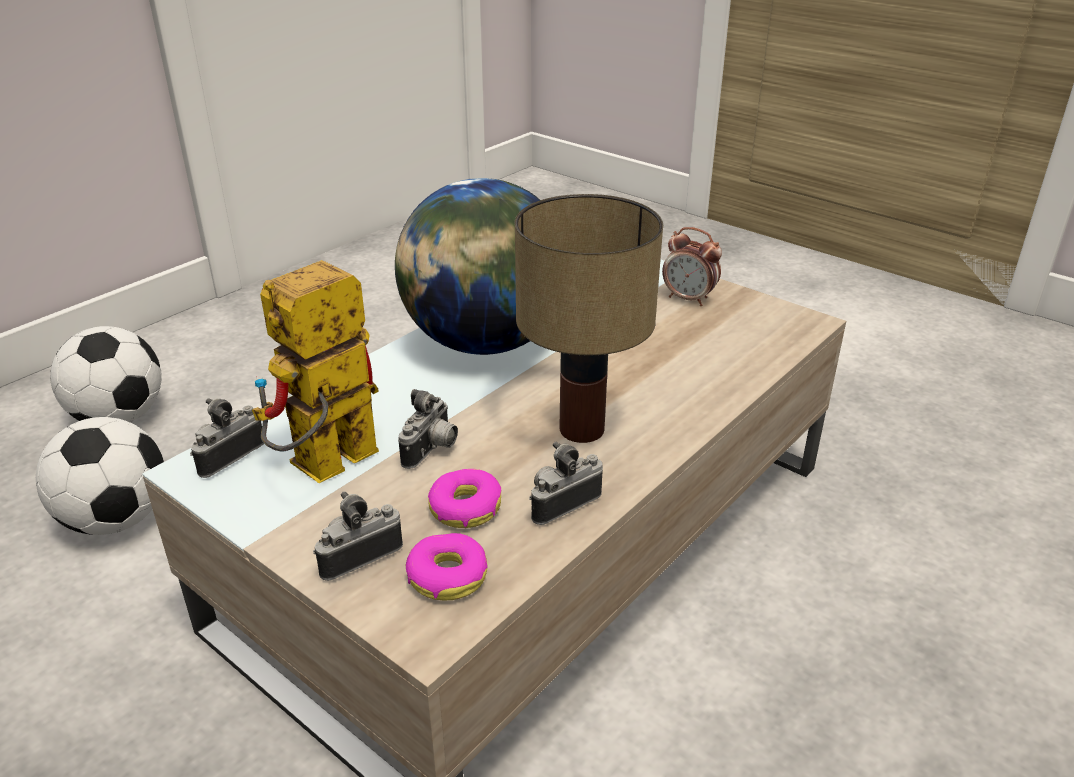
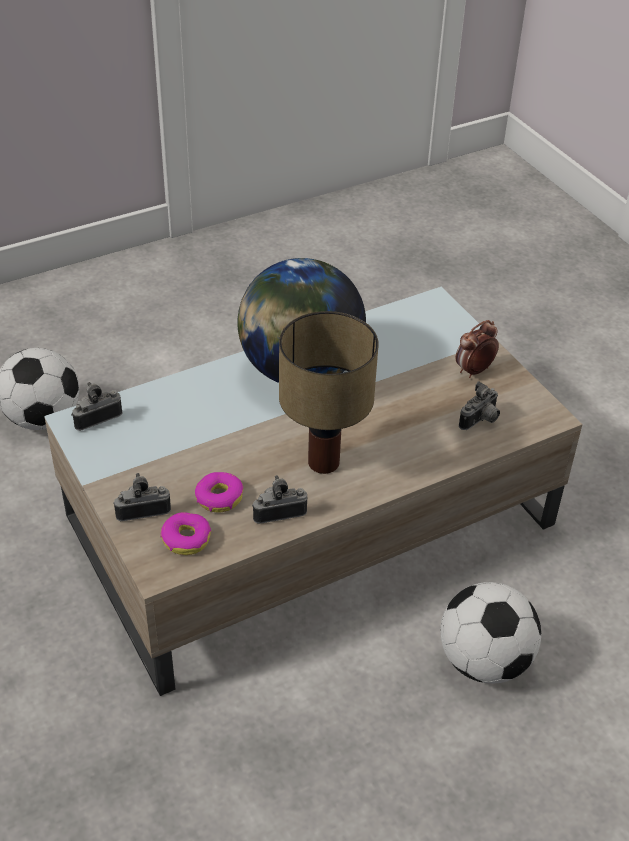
camera: 20 degrees right, 10 degrees up
(119, 417) = (67, 334): football -> football (484, 661)
(324, 470) = (149, 445): toy robot -> none
(432, 450) = (220, 450): camera -> camera (480, 421)
(689, 299) = (474, 371): alarm clock -> alarm clock turned 90 degrees clockwise

